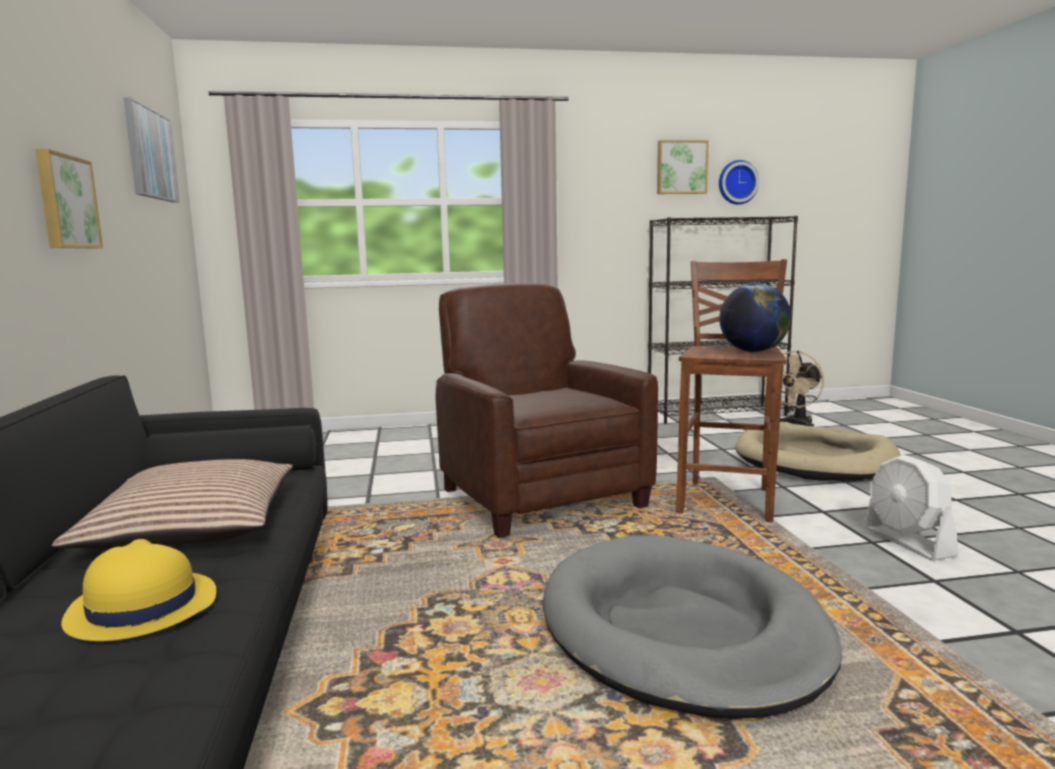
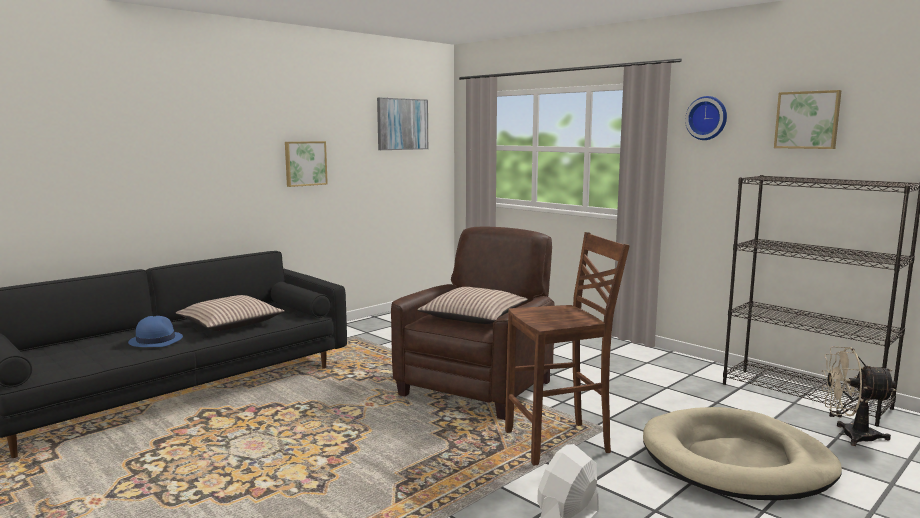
camera: 55 degrees right, 0 degrees up
(141, 607) = (155, 340): yellow hat -> blue hat
(551, 397) = (473, 317): none -> pillow
(682, 630) = (332, 467): grey dog bed -> none
(737, 182) = (881, 137): wall clock -> wall clock (707, 118)
(753, 351) = (565, 320): globe -> none

